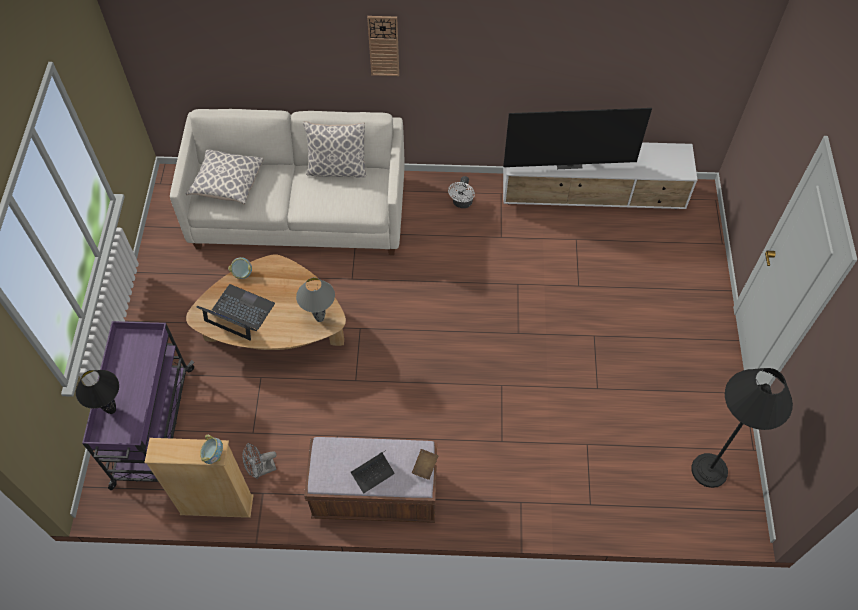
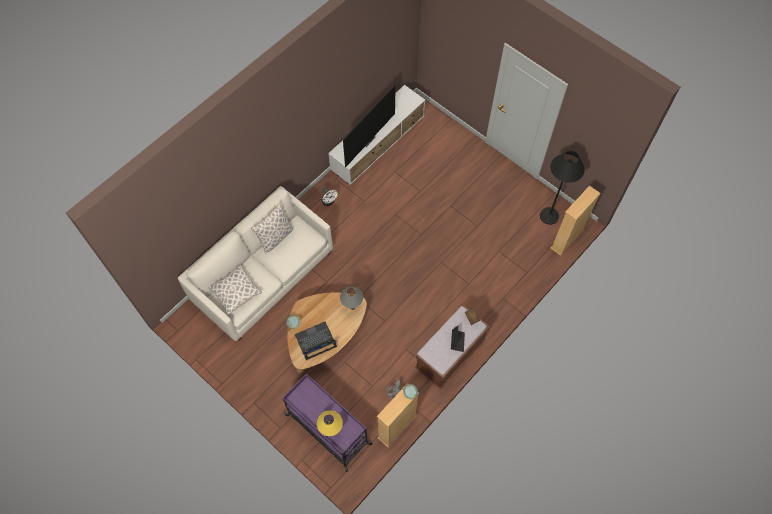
camera: 50 degrees left, 5 degrees up
(111, 410) = (331, 431): black table lamp -> yellow table lamp
(383, 46) = (263, 158): wall clock -> none
(696, 522) = (566, 239): none -> beige bookcase

